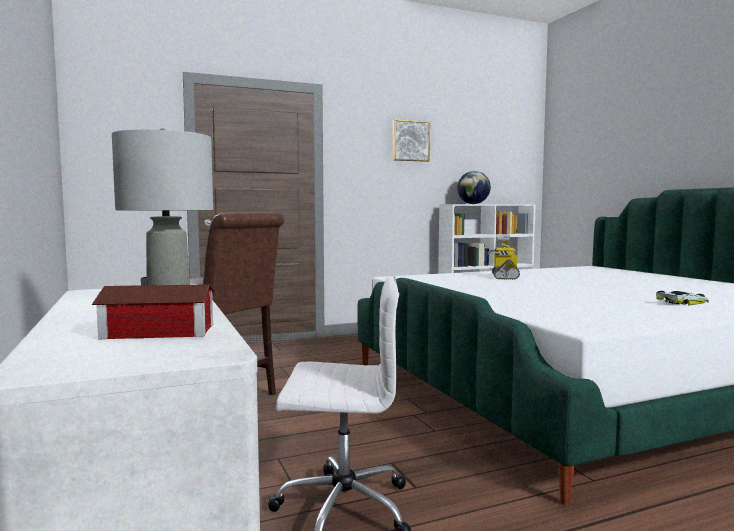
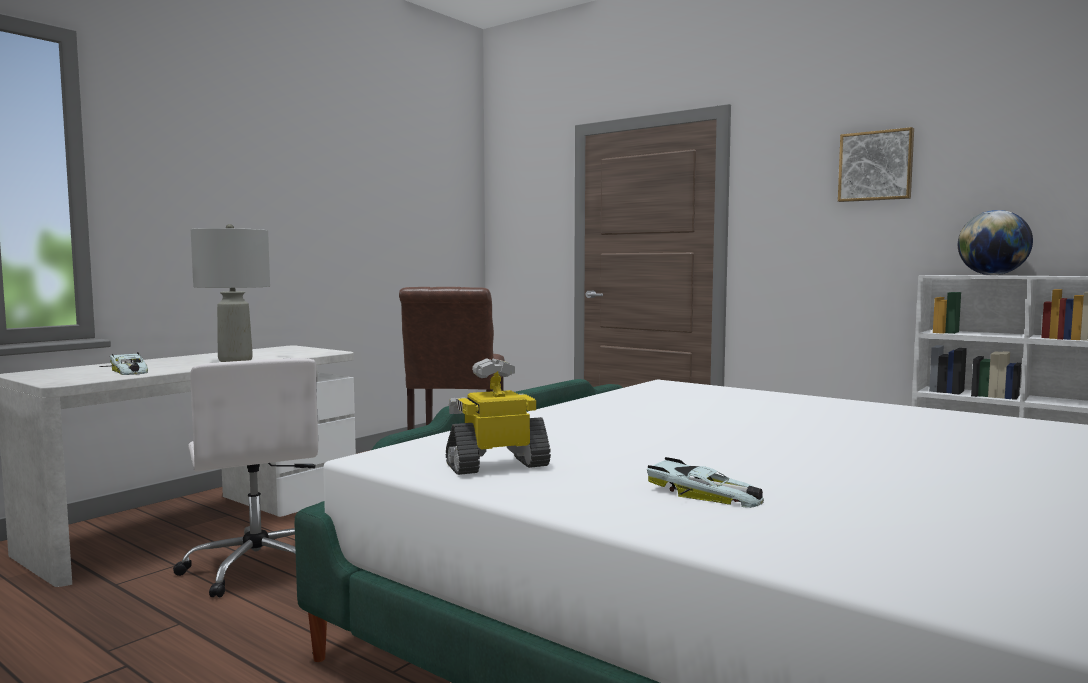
camera: 60 degrees right, 0 degrees up
(161, 332) = (128, 370): toy house -> toy car
(504, 277) = (795, 409): toy robot -> toy robot (497, 465)

